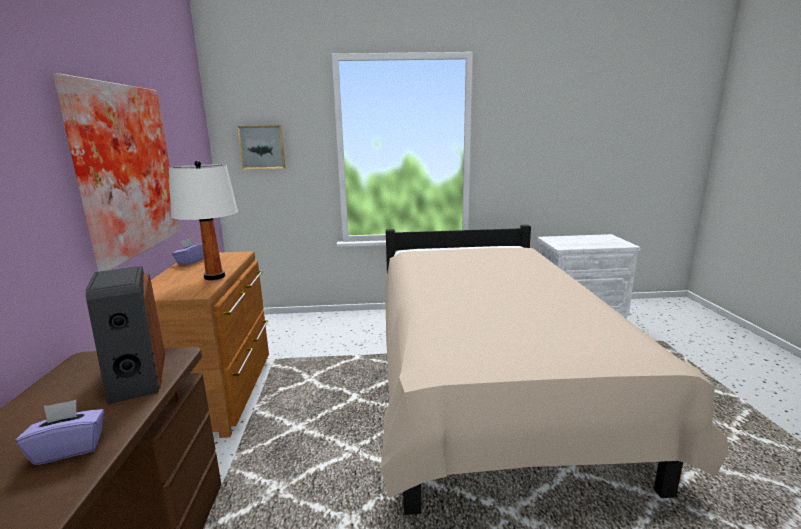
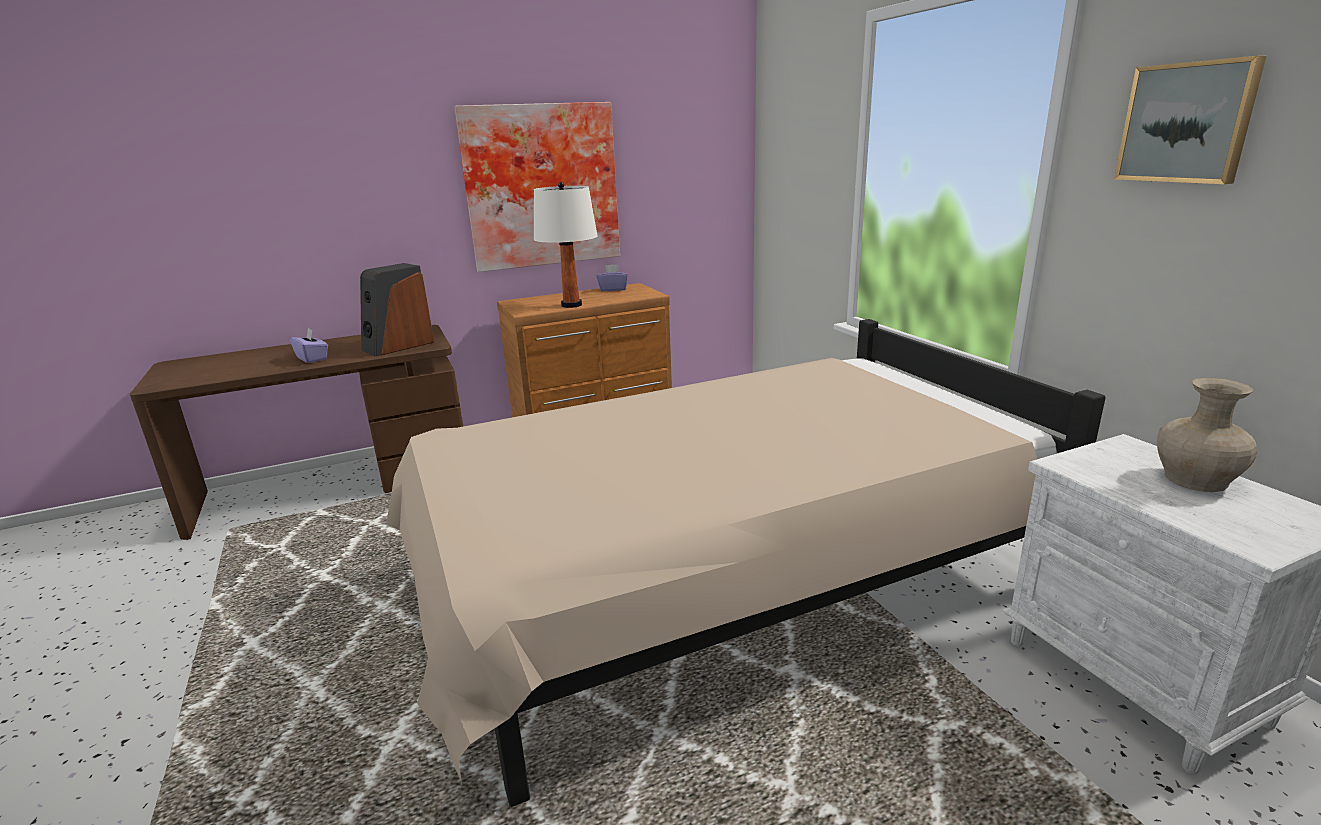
camera: 70 degrees right, 5 degrees up
(262, 147) = (790, 164): picture -> picture (1187, 123)
(579, 238) = (1195, 479): none -> beige vase

